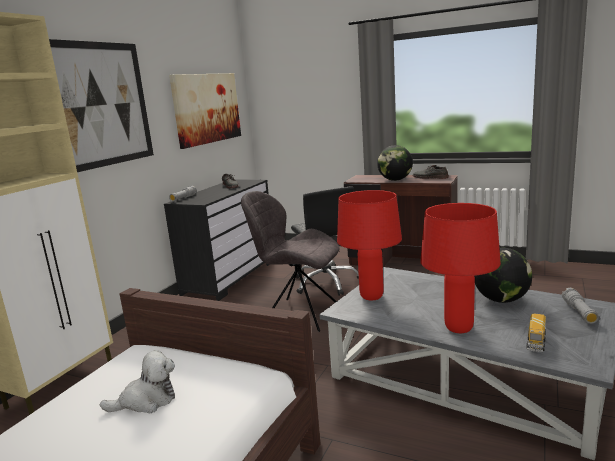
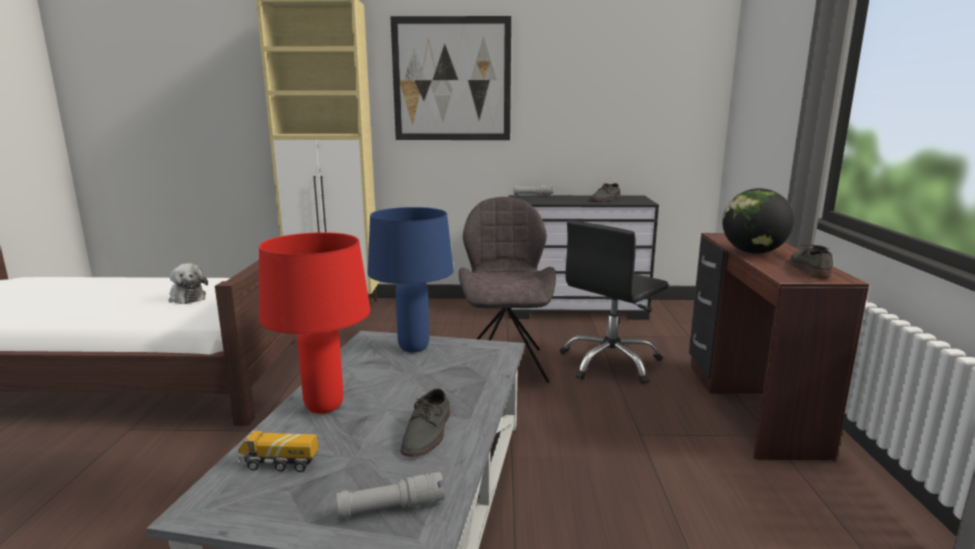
camera: 65 degrees right, 0 degrees up
(207, 108) = (624, 96): picture -> none
(371, 297) = (414, 347): red table lamp -> blue table lamp
(501, 300) = (428, 433): globe -> grey shoe

